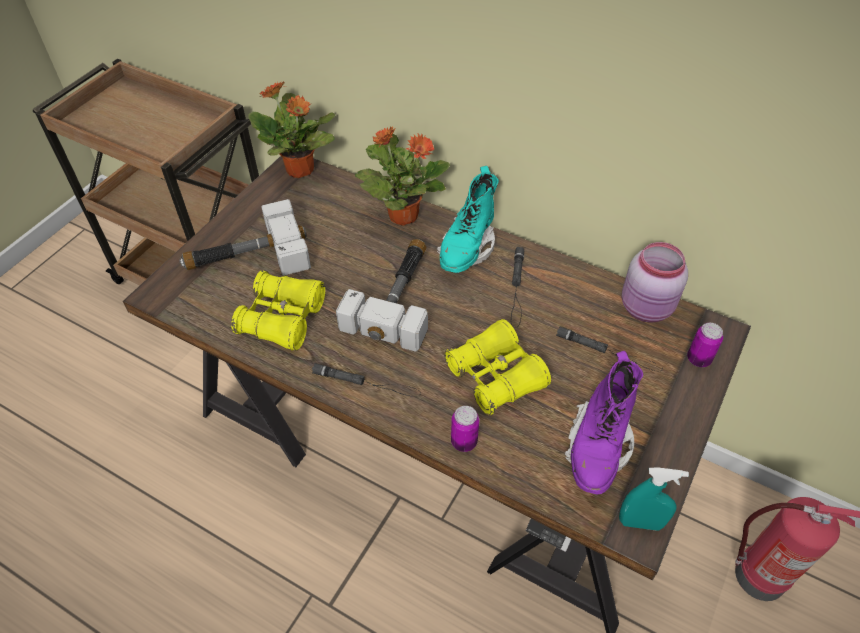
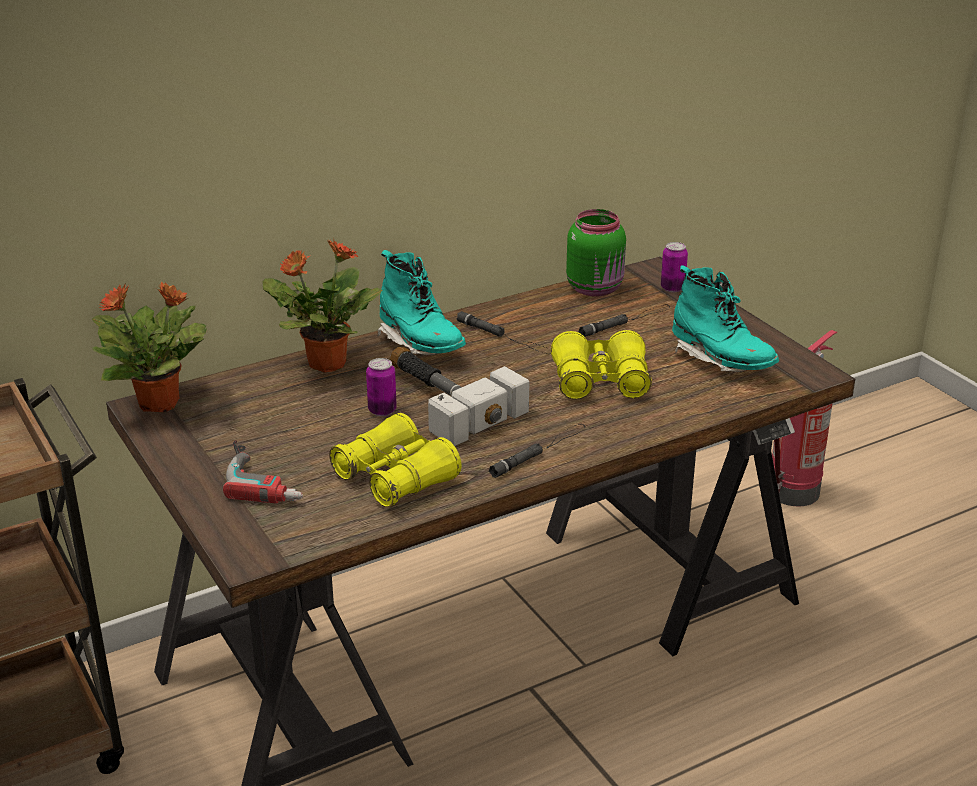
camera: 60 degrees left, 20 degrees down
(246, 257) = (267, 477): hammer -> power drill
(464, 442) = (660, 420): can -> can (382, 410)
(598, 447) = (721, 361): purple boot -> turquoise boot
(640, 522) = (807, 369): turquoise spray bottle -> none
(647, 308) = (596, 288): pink jar -> green jar

